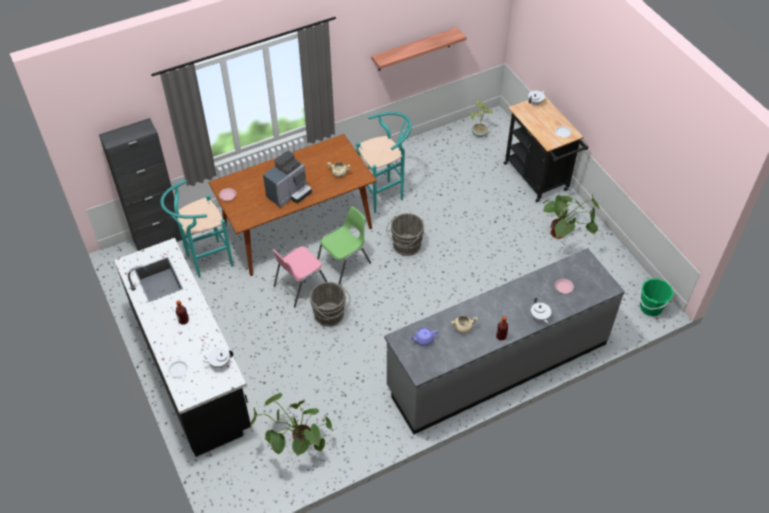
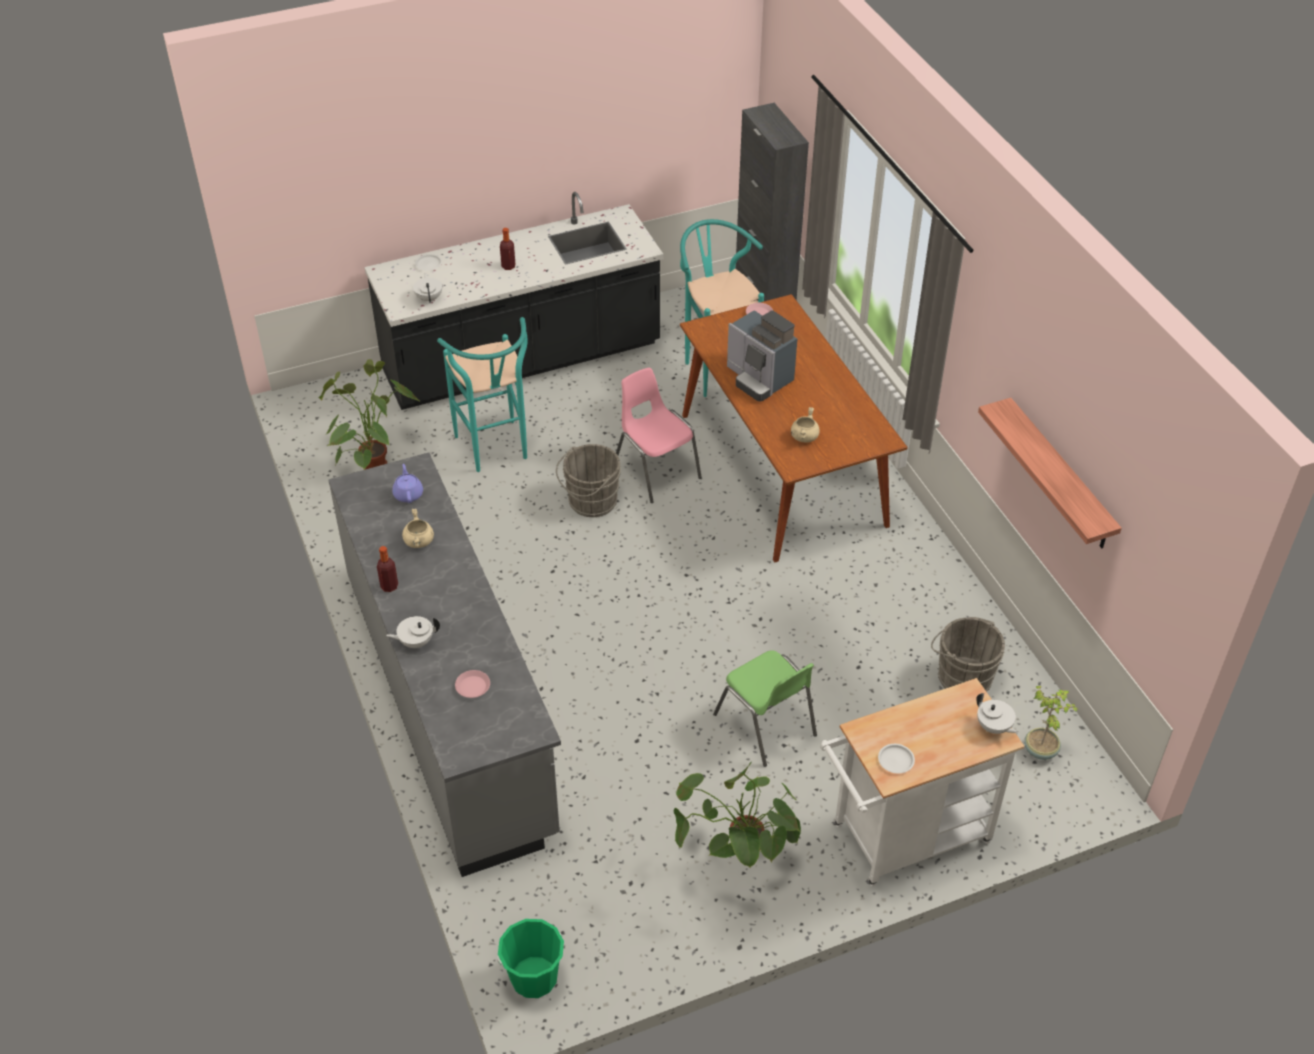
camera: 95 degrees right, 5 degrees down
(345, 263) = (697, 524): green chair -> green chair (766, 726)
(385, 194) = (860, 585): turquoise stool -> turquoise stool (495, 451)
(405, 246) = (729, 604): grey bucket -> grey bucket (962, 676)
(538, 180) = (902, 838): black cart -> white cart

